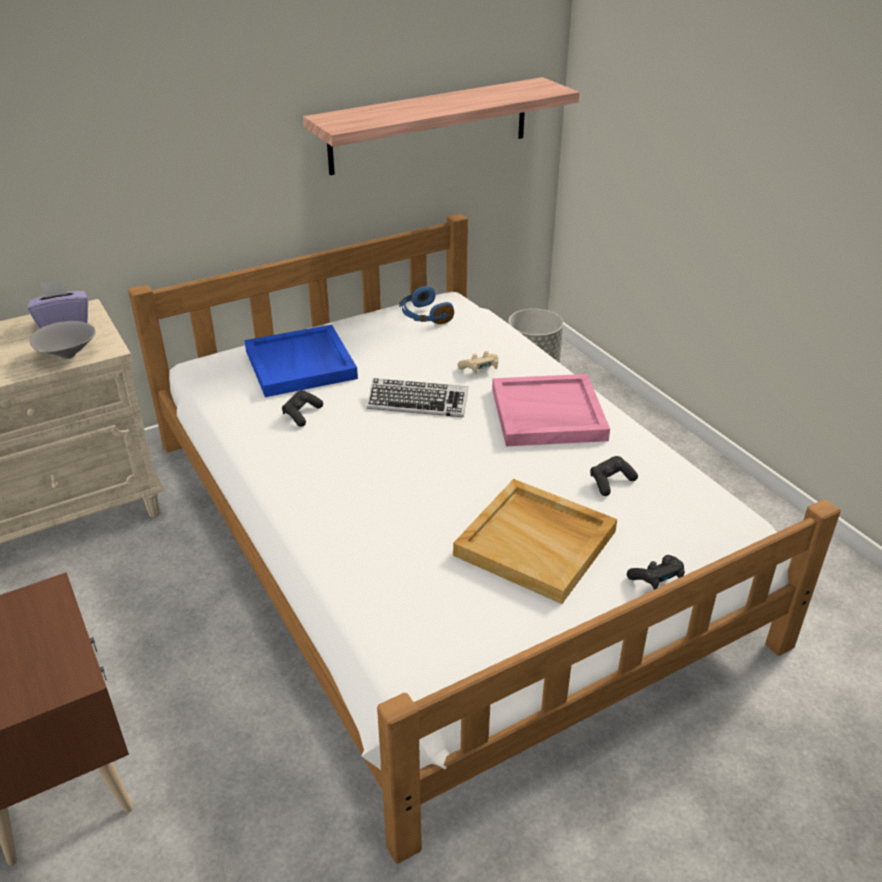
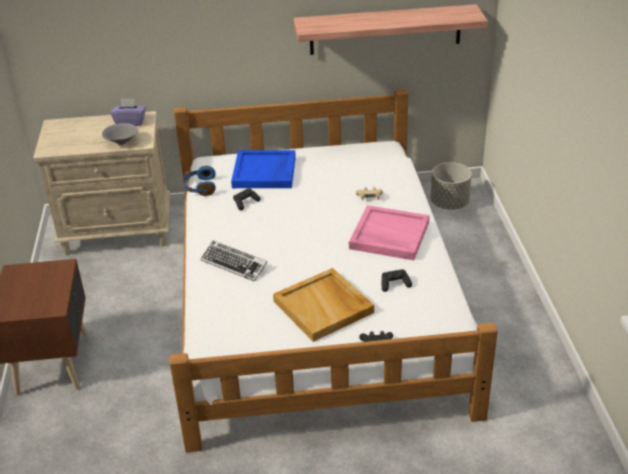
camera: 25 degrees right, 0 degrees up
(418, 403) = (316, 211): keyboard -> keyboard (234, 264)
(424, 316) = (360, 155): blue headphones -> blue headphones (200, 187)

